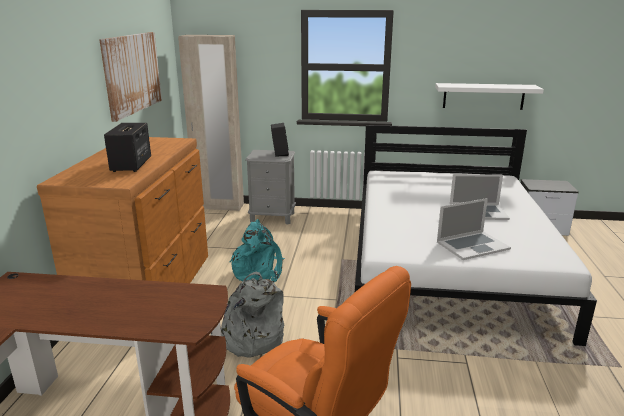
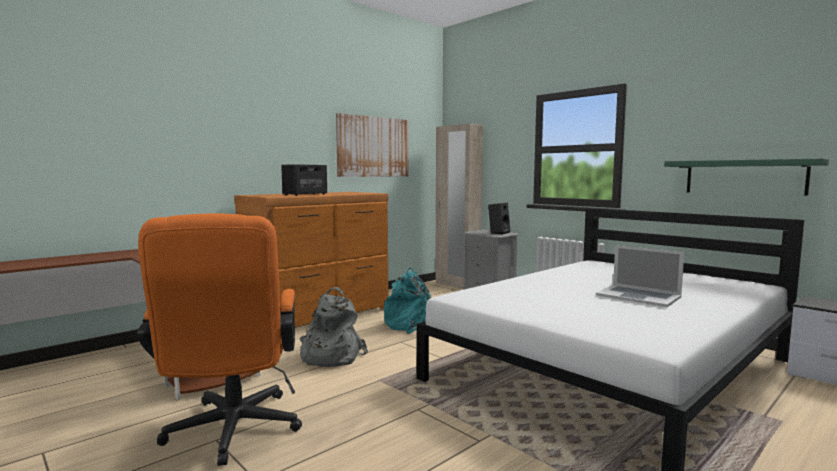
camera: 40 degrees right, 15 degrees down
(472, 245) = (562, 311): laptop -> none
(483, 96) = (744, 177): white shelf -> green shelf

